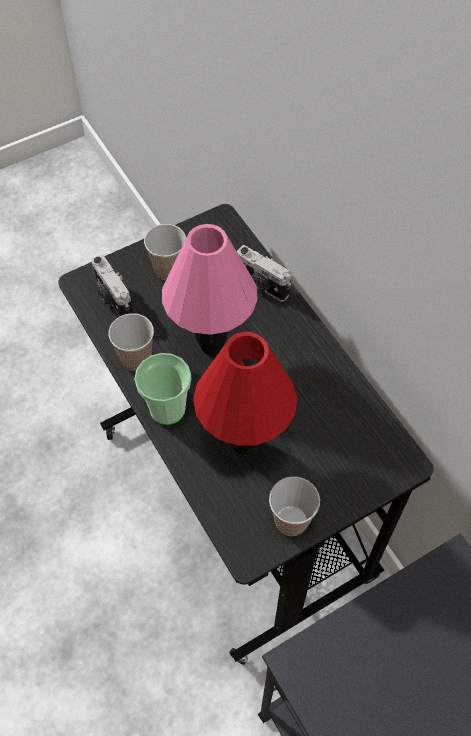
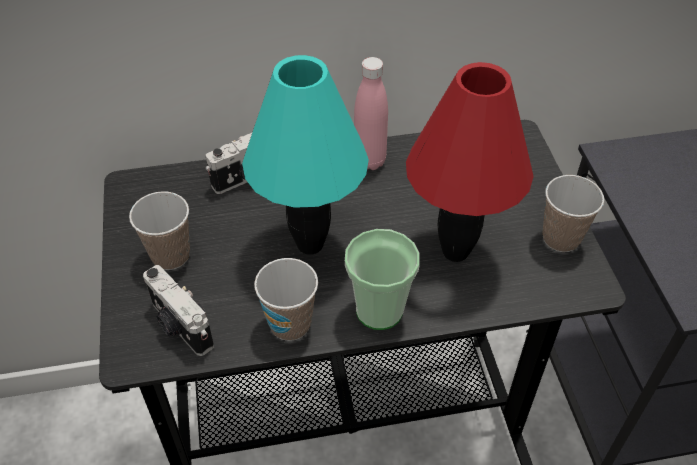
camera: 70 degrees left, 10 degrees down
(113, 299) = (180, 326): camera -> camera turned 60 degrees clockwise
(211, 348) = (311, 245): pink table lamp -> turquoise table lamp
(316, 358) = (369, 161): none -> pink bottle

